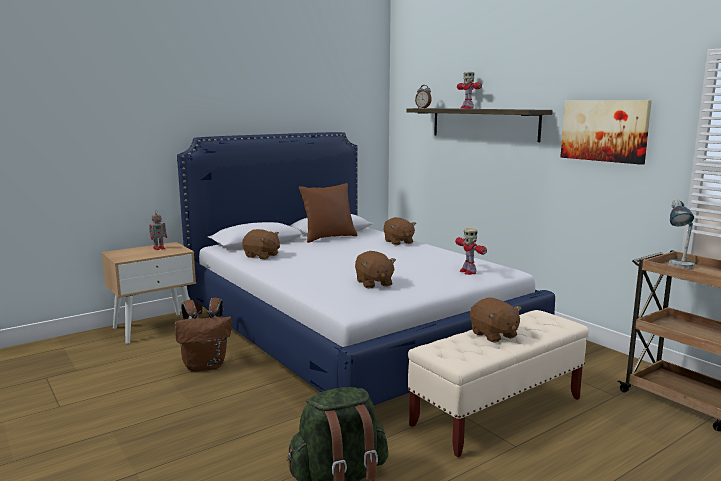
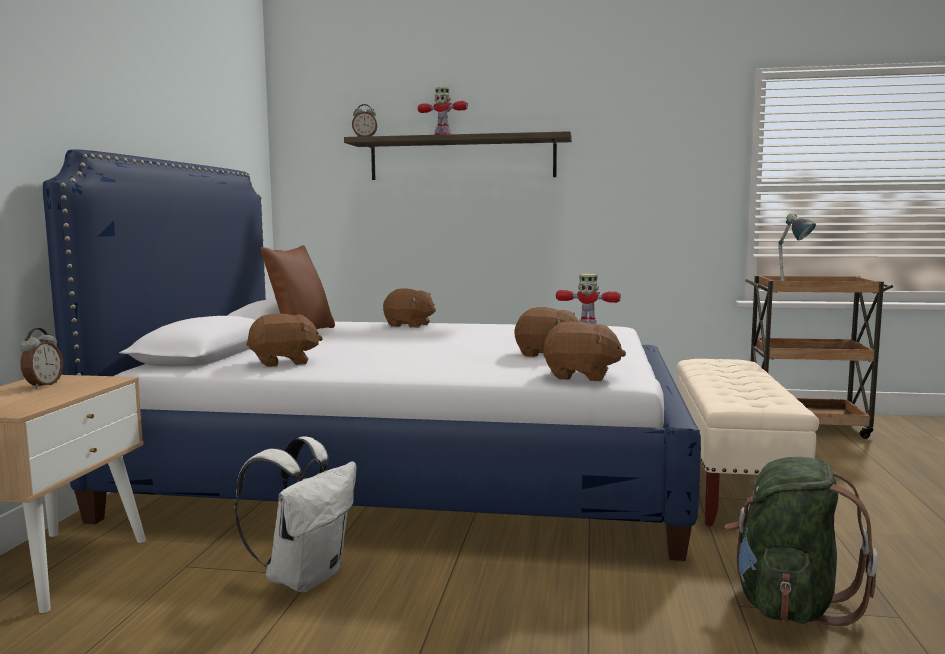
camera: 45 degrees left, 5 degrees down
(159, 248) = (43, 385): toy robot -> alarm clock
(206, 365) = (304, 577): brown backpack -> white backpack
(493, 335) = (733, 381): brown plush toy -> brown plush toy (581, 376)
(604, 130) = (644, 157): picture -> none

